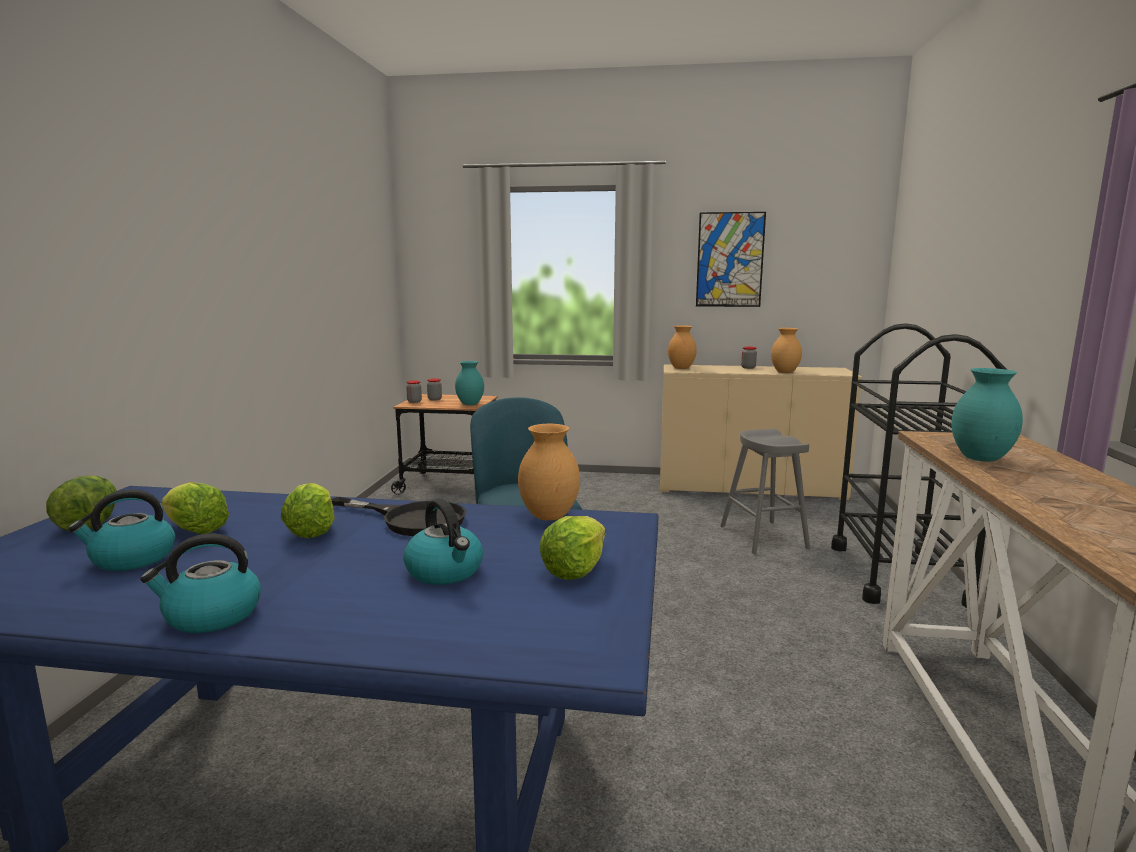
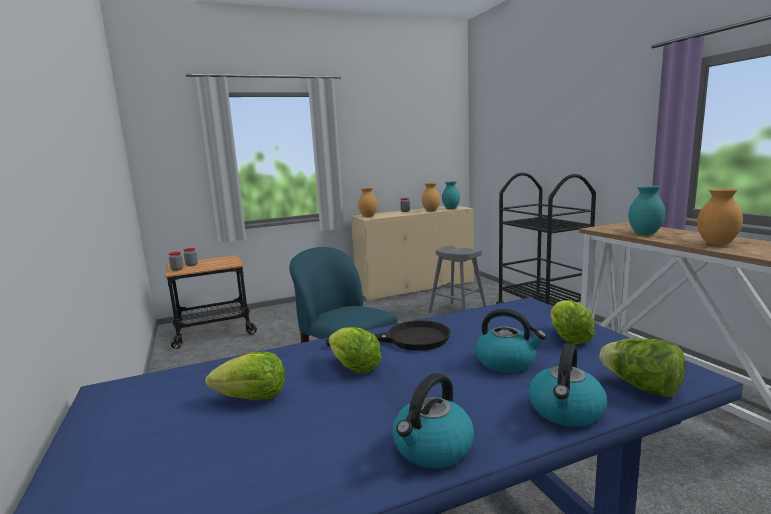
camera: 30 degrees left, 0 degrees up
(90, 524) = (125, 428): lettuce -> lettuce (641, 387)
(132, 559) = (251, 438): kettle -> kettle (566, 411)
(470, 404) = (229, 263): turquoise vase -> turquoise vase (451, 208)
(550, 516) = (483, 314): brown vase -> brown vase (716, 244)
(730, 260) = (384, 143): picture -> none

